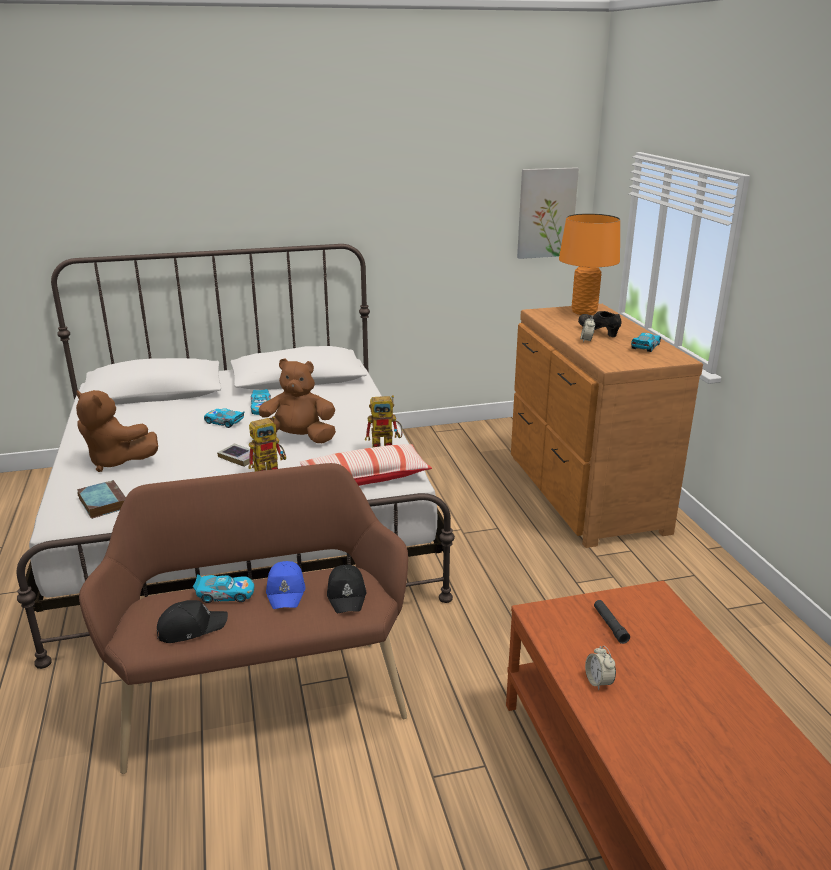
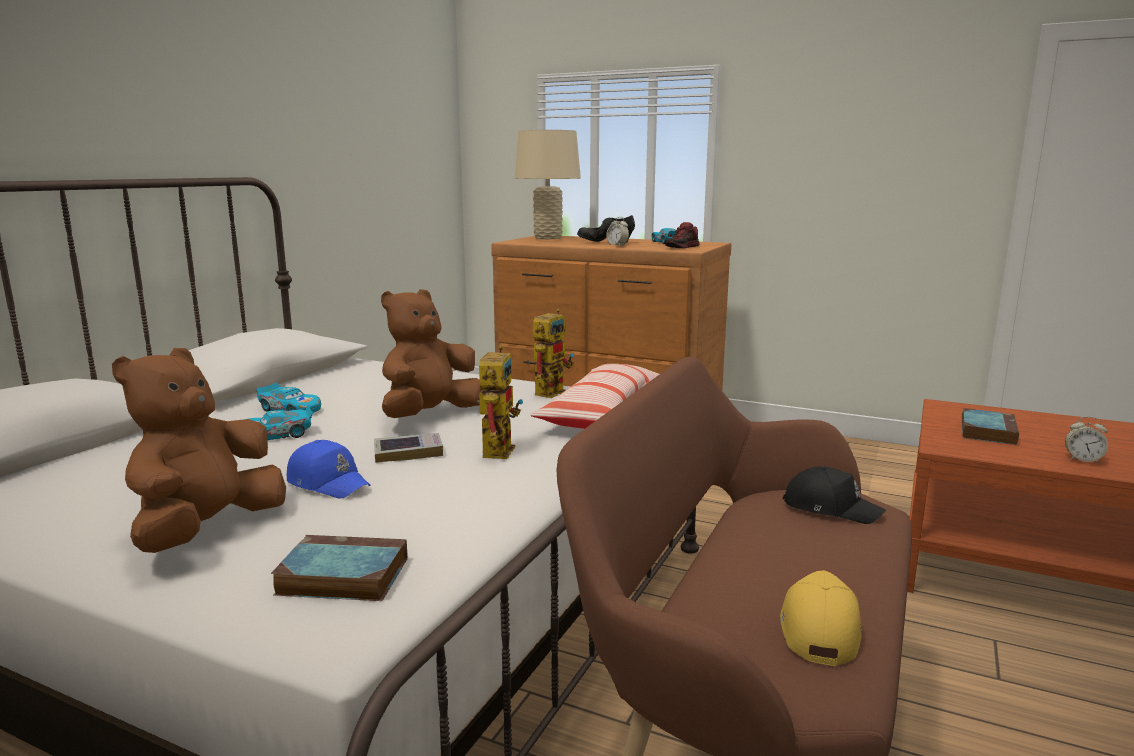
camera: 50 degrees left, 10 degrees down
(116, 461) = (207, 530): brown plush toy -> brown plush toy turned 135 degrees clockwise
(191, 628) = (818, 629): black cap -> yellow cap
(225, 594) = (743, 579): toy car -> none
(286, 591) = (783, 537): blue cap -> blue cap (328, 483)
(546, 213) = (430, 153): picture -> none
(584, 312) = (548, 238): orange table lamp -> beige table lamp
(610, 625) = (987, 431): black flashlight -> book
(624, 359) = (682, 247): none -> shoe

